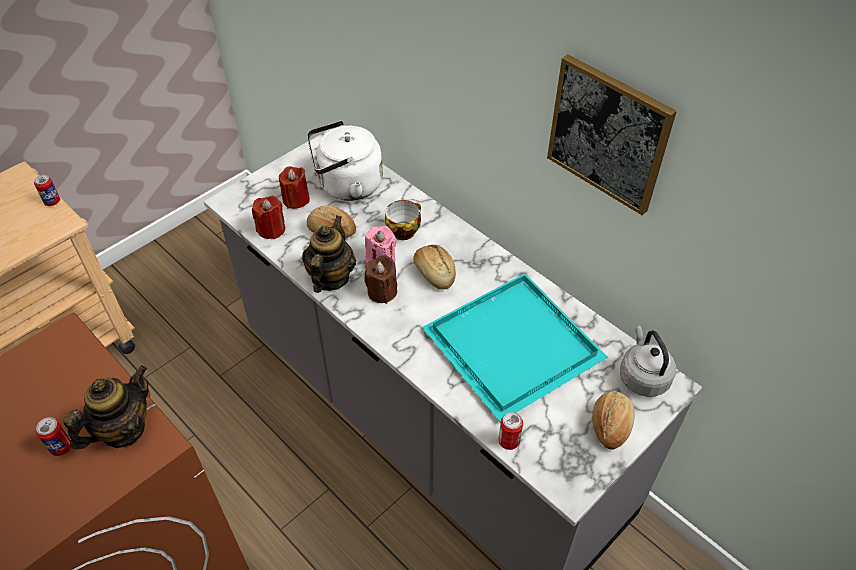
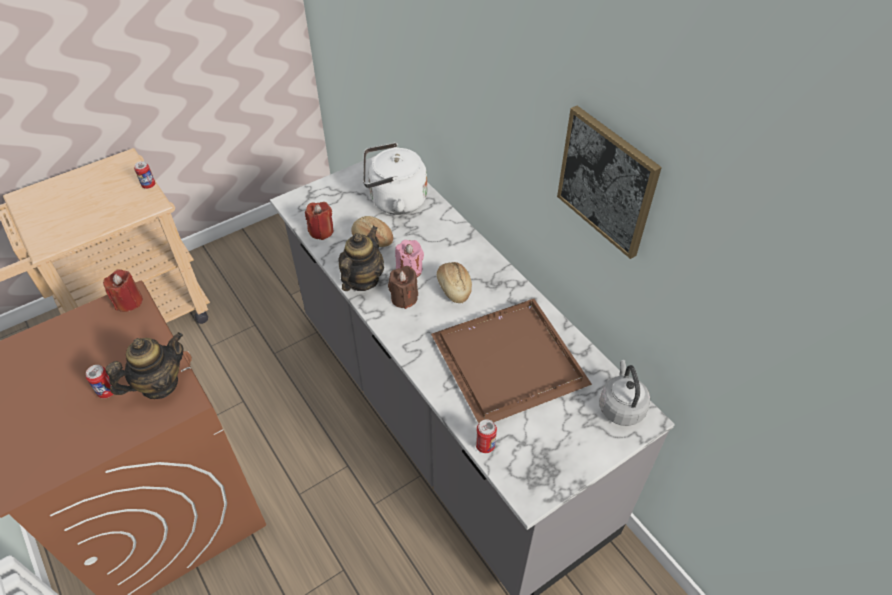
camera: 10 degrees right, 0 degrees up
(296, 200) = (348, 208): red candle -> red candle (128, 301)
(404, 230) = (435, 246): cup -> none
(513, 343) = (509, 359): turquoise tray -> brown tray
(610, 425) = (580, 445): bread -> none

